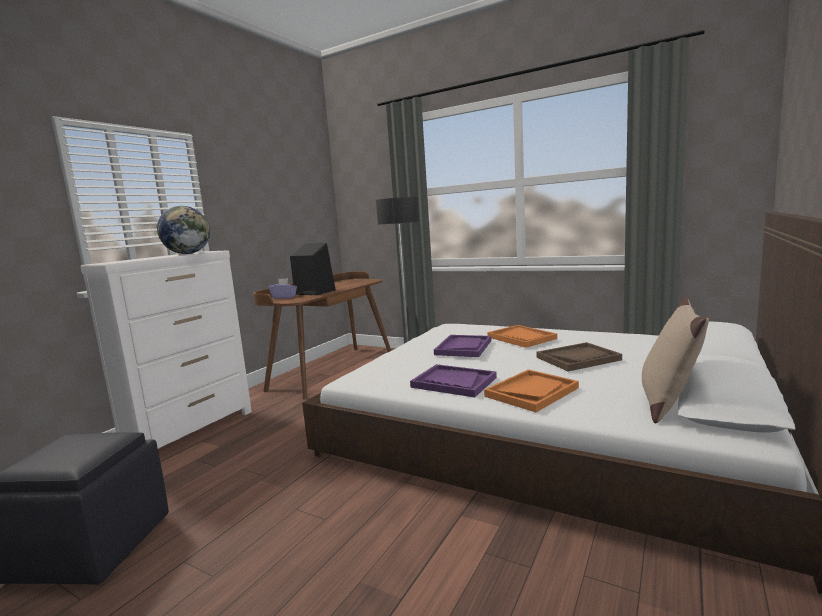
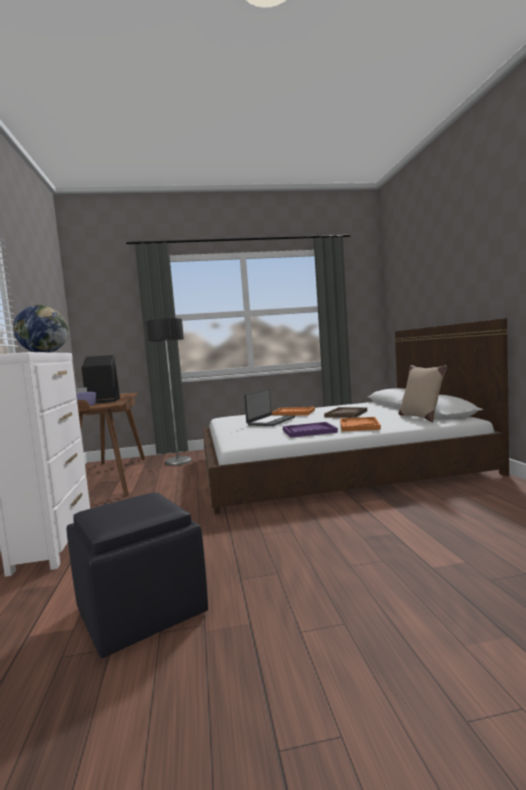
camera: 40 degrees left, 5 degrees down
(463, 347) = (271, 421): purple tray -> laptop

